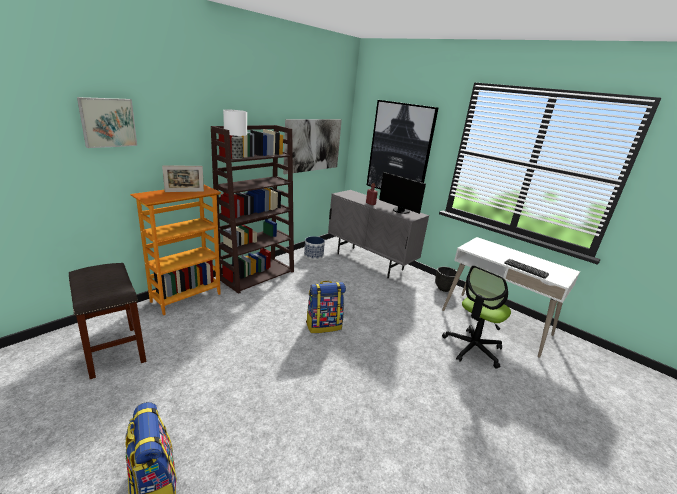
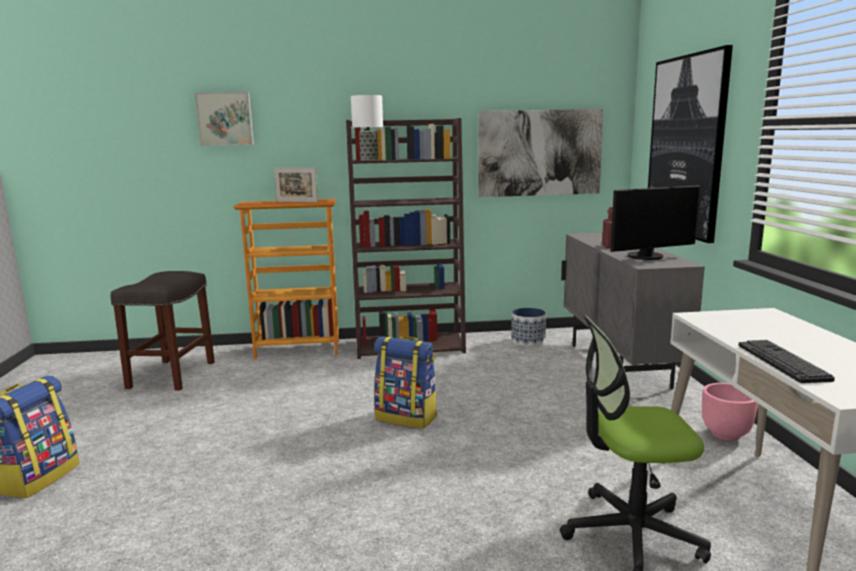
camera: 45 degrees right, 10 degrees down
(400, 211) = (648, 257): monitor -> monitor turned 105 degrees counterclockwise
(444, 288) = (726, 435): black planter -> pink planter

